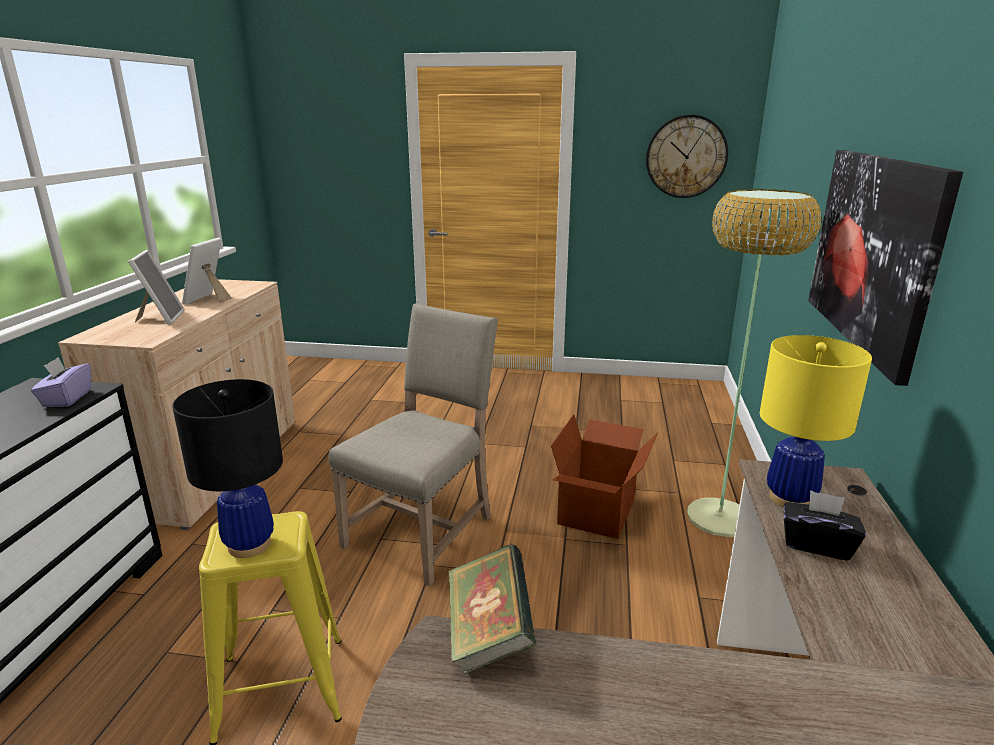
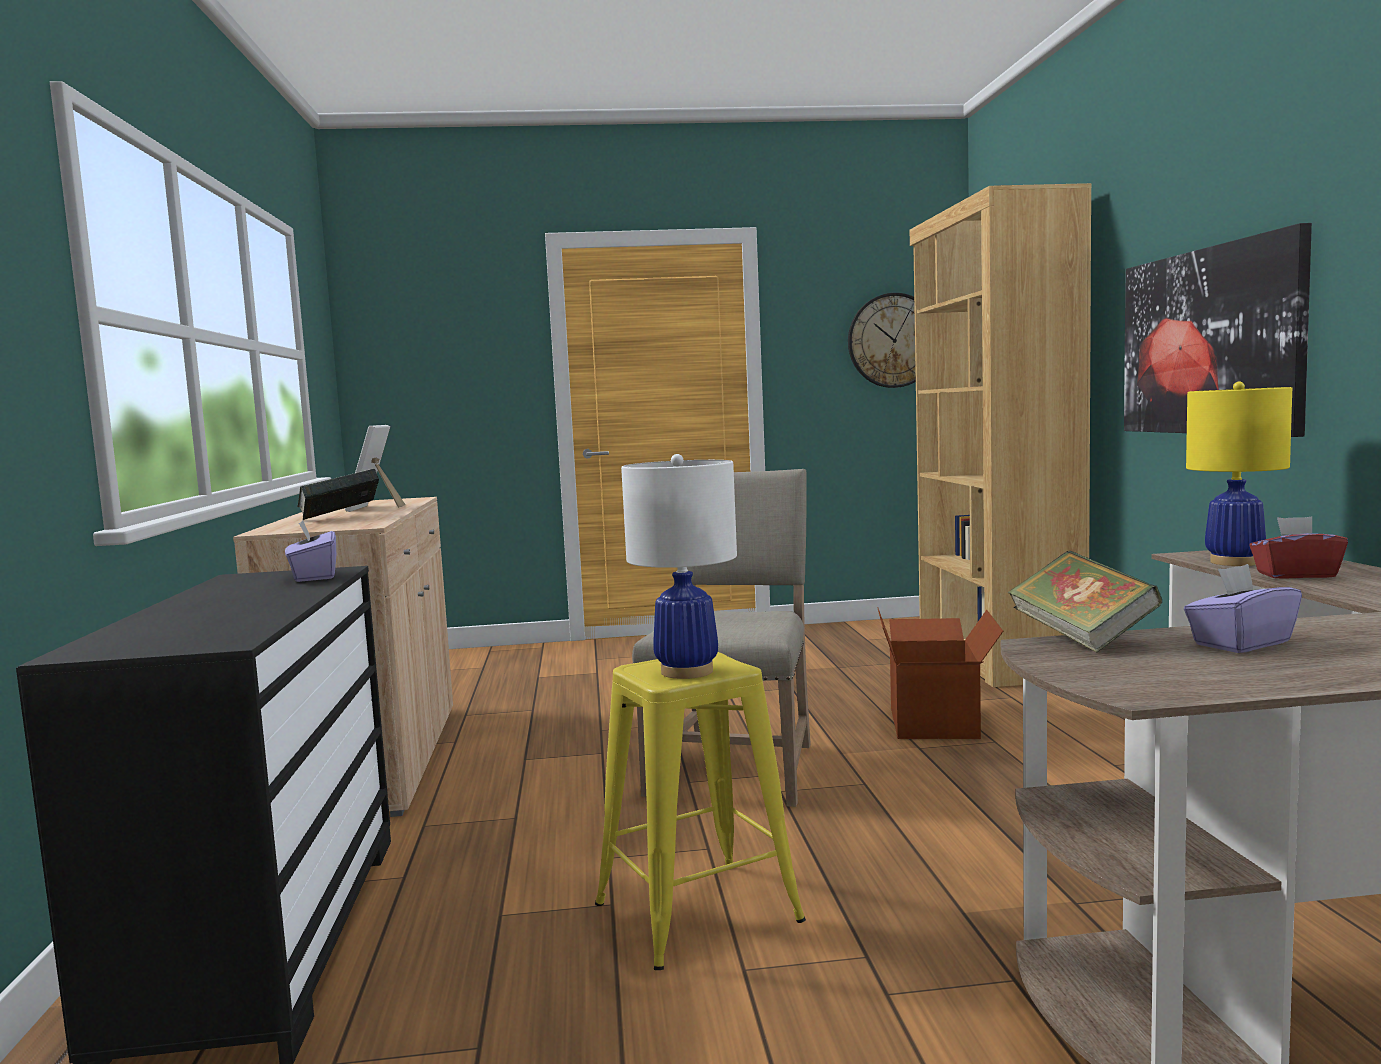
camera: 15 degrees left, 15 degrees down
(160, 318) = (340, 518): picture frame -> book
(249, 545) = (686, 671): black table lamp -> white table lamp
(602, 697) = (1240, 643): none -> purple tissue box
(702, 438) = (994, 656): none -> brown bookcase
(720, 517) = (1075, 708): floor lamp -> none
(816, 544) = (1295, 575): black tissue box -> red tissue box

